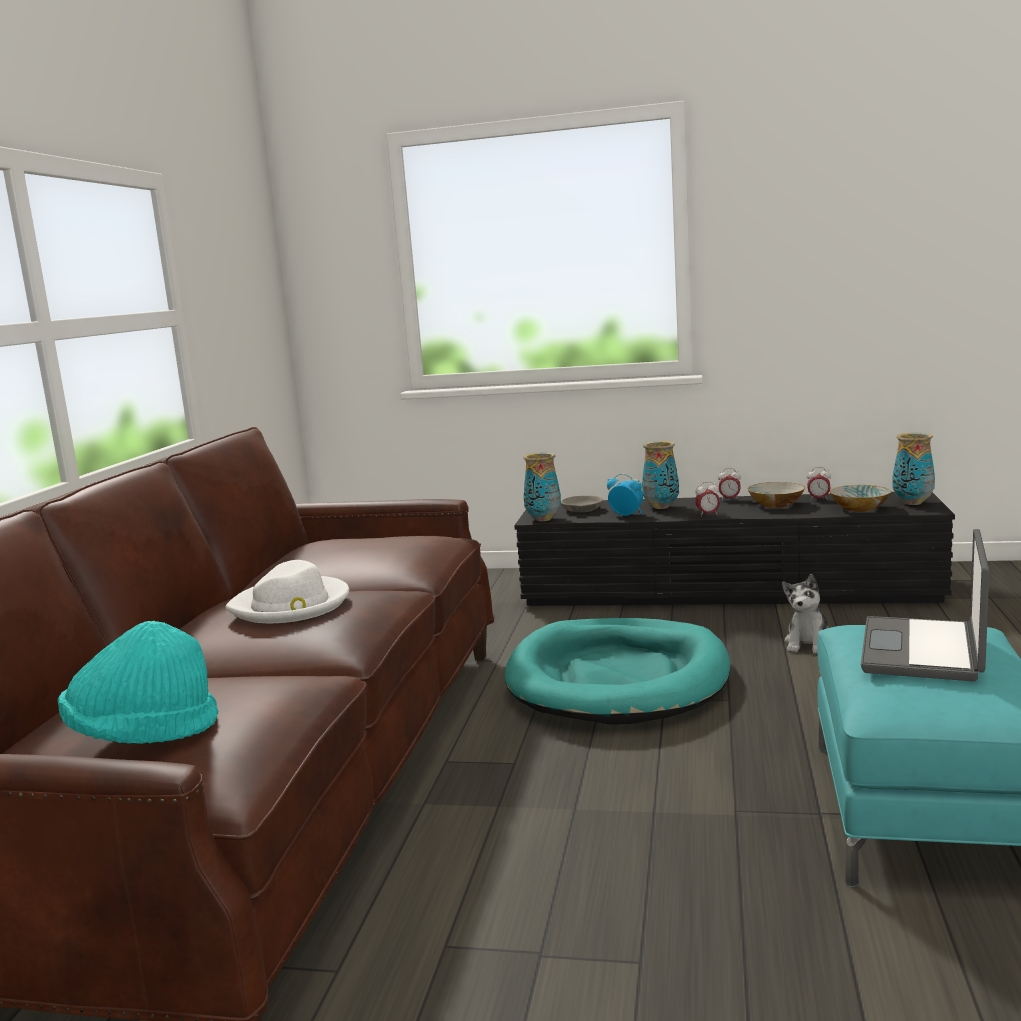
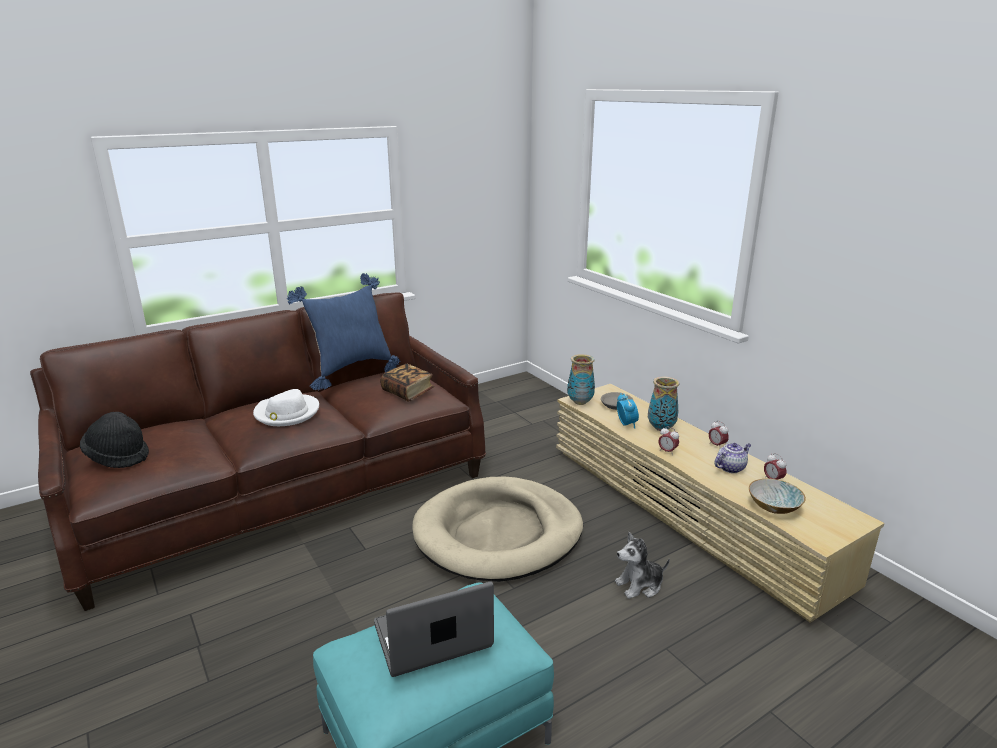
camera: 45 degrees right, 10 degrees up
(144, 734) = (118, 456): turquoise hat -> black hat
(264, 565) = (350, 377): none -> blue pillow
(395, 543) = (408, 392): none -> book
(618, 678) = (498, 533): turquoise dog bed -> beige dog bed
(727, 590) = (687, 512): black tv stand -> beige tv stand
(775, 504) = (730, 468): bowl -> teapot
(912, 503) = (828, 526): vase -> none

